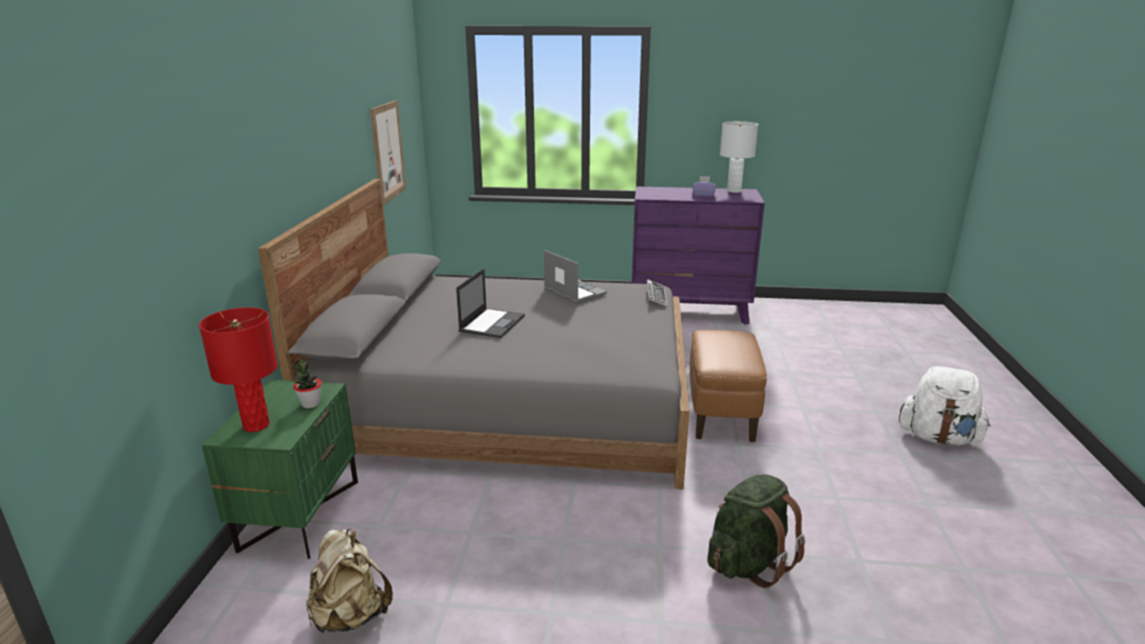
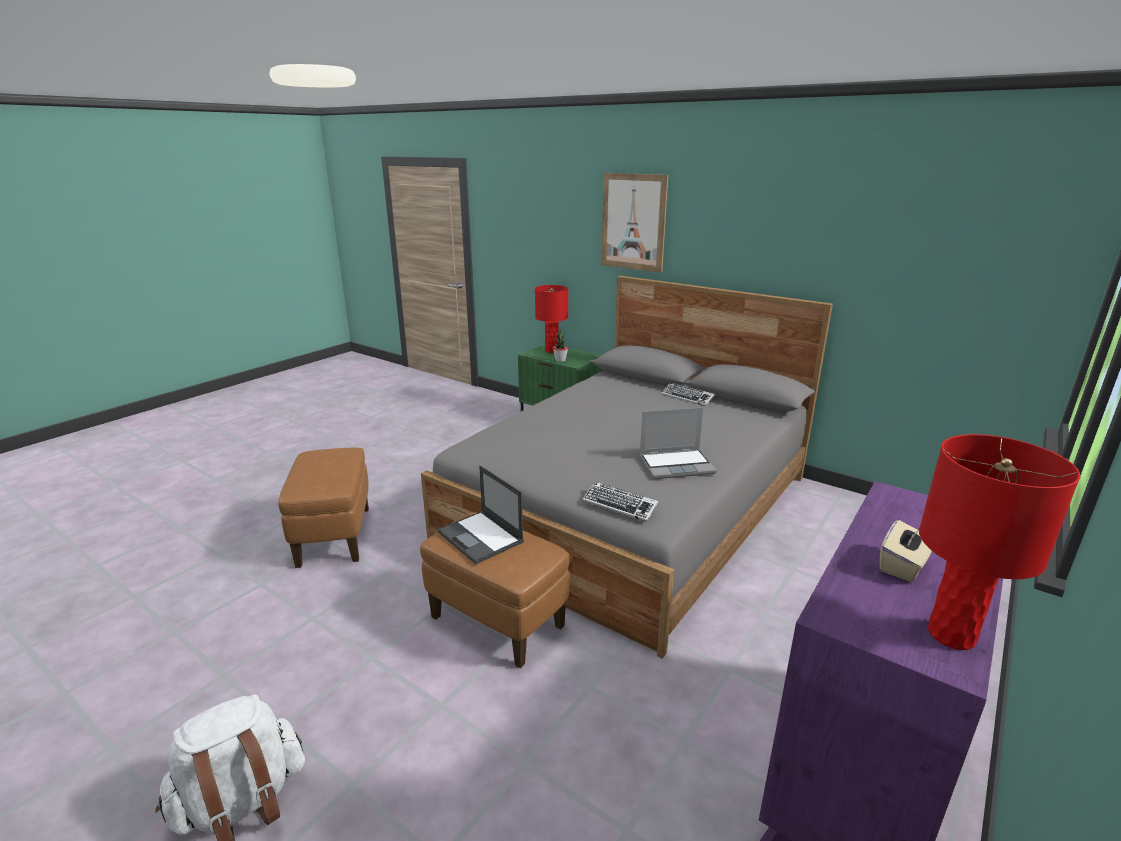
camera: 120 degrees right, 0 degrees up
(350, 615) = (469, 425): beige backpack -> none
(388, 152) = (903, 292): picture -> picture (633, 222)
(417, 309) = (687, 397): none -> keyboard
(492, 323) = (624, 413): laptop -> laptop (481, 537)
(703, 195) = (902, 566): purple tissue box -> beige tissue box
(734, 191) = (951, 635): white table lamp -> red table lamp
(748, 562) = (334, 536): green backpack -> brown ottoman

